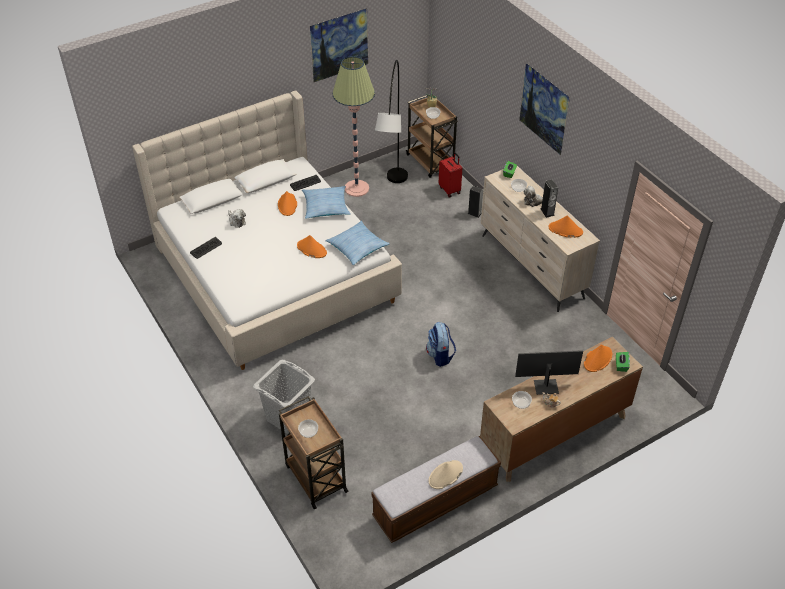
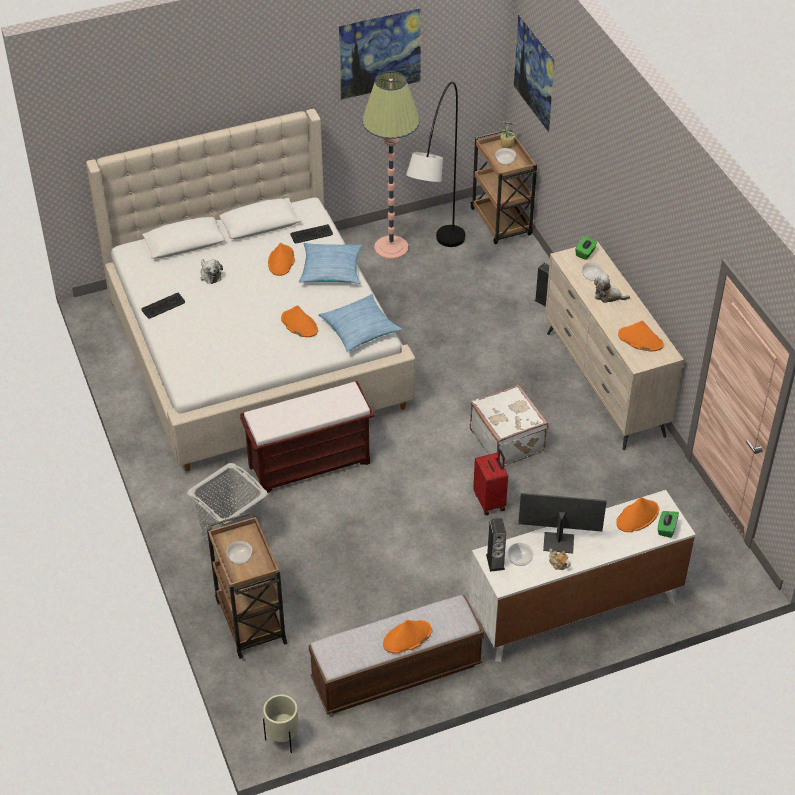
camera: 10 degrees right, 0 degrees up
(334, 352) = (310, 464): none -> brown bench
(361, 568) = (282, 739): none -> beige planter
(440, 355) = (449, 487): backpack -> none
(445, 475) = (407, 637): beige hat -> orange hat
(450, 190) = (518, 265): red suitcase -> red suitcase (490, 501)
(474, 315) = (508, 440): none -> white suitcase
(541, 123) = (627, 191): picture -> picture (532, 91)
(547, 212) = (622, 312): speaker -> speaker (495, 562)
(554, 434) = (575, 610): brown dresser -> white dresser

